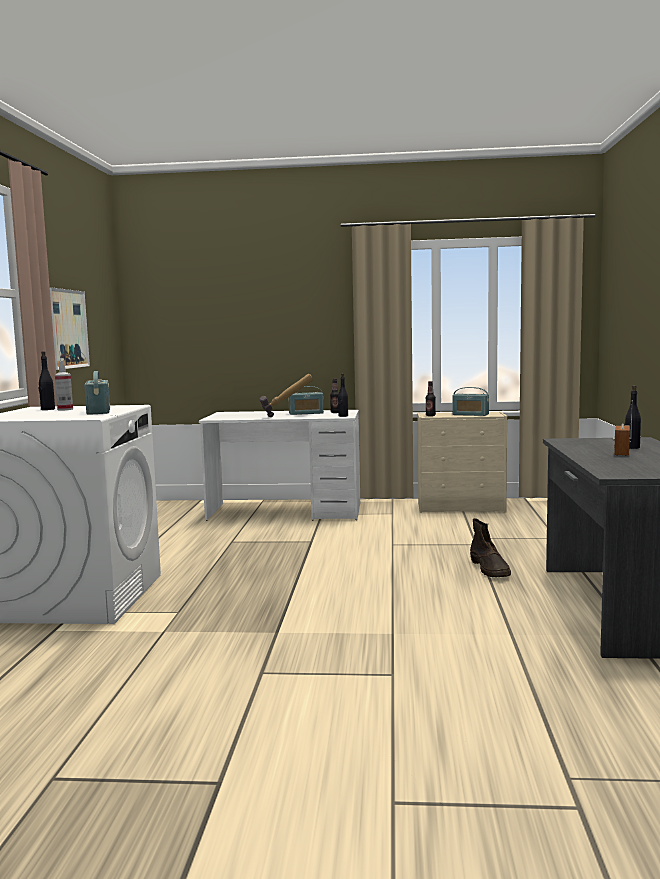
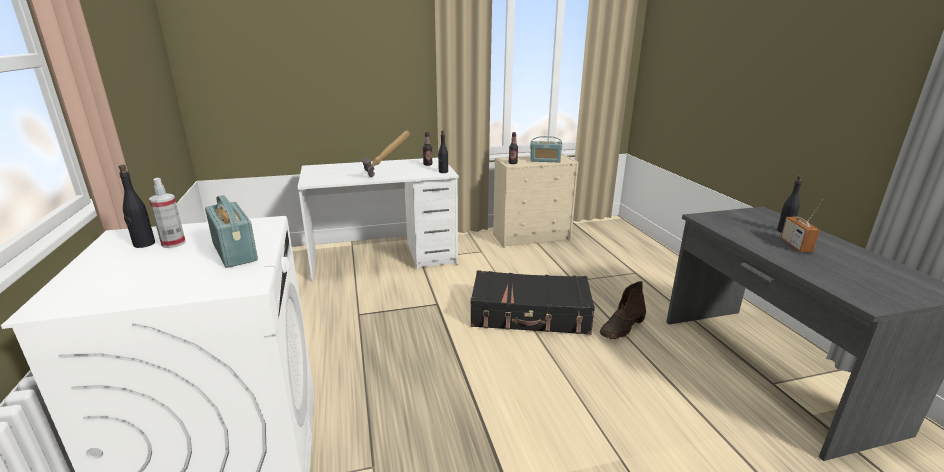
camera: 20 degrees left, 15 degrees up
(66, 329) = (118, 93): picture -> none
(306, 413) = (400, 167): radio -> none
(399, 554) = (530, 314): none -> black suitcase
(490, 569) = (622, 327): brown boot -> brown boot turned 75 degrees clockwise

